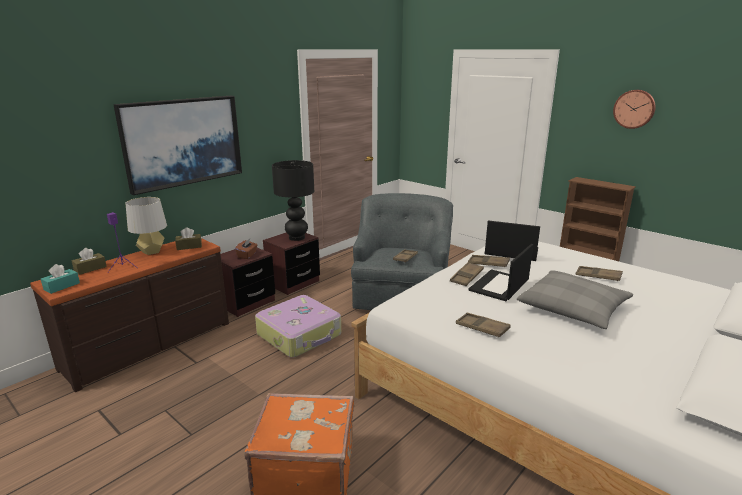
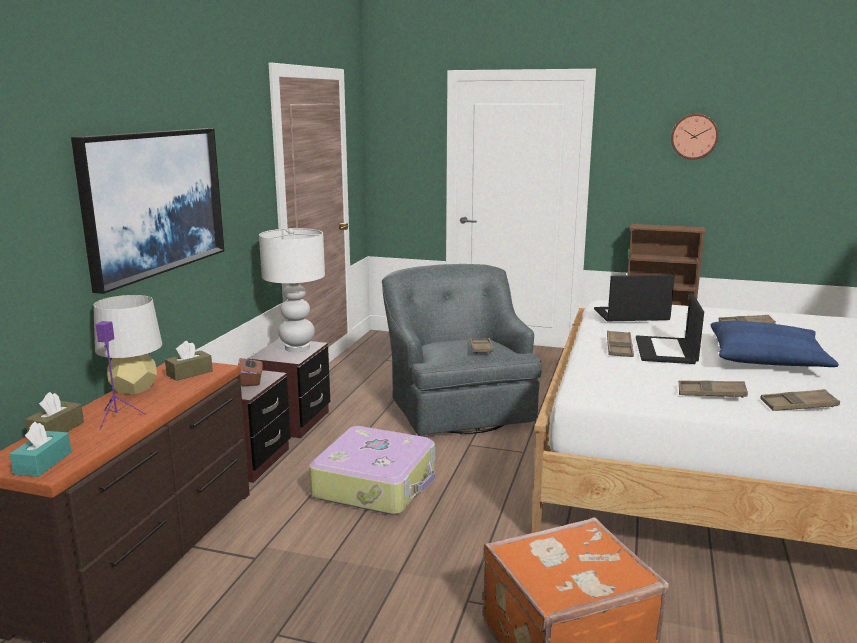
camera: 25 degrees left, 5 degrees down
(297, 238) = (297, 348): black table lamp -> white table lamp
(488, 263) = (622, 331): brown tray -> brown tray (798, 405)
(573, 308) = (767, 358): grey pillow -> blue pillow

